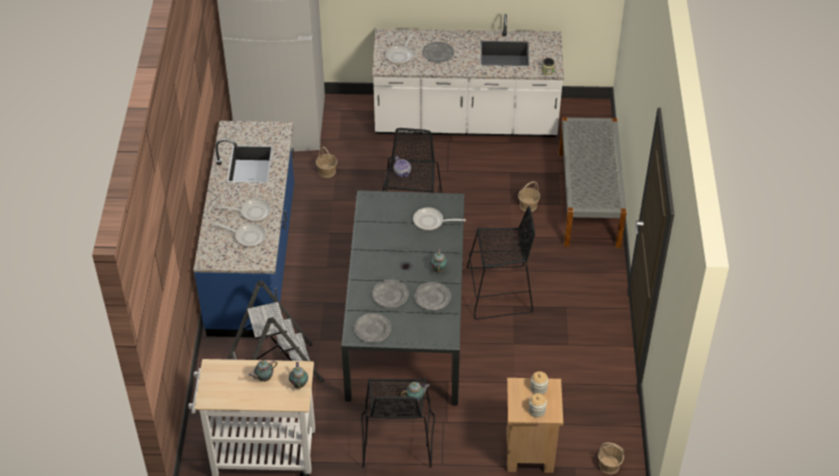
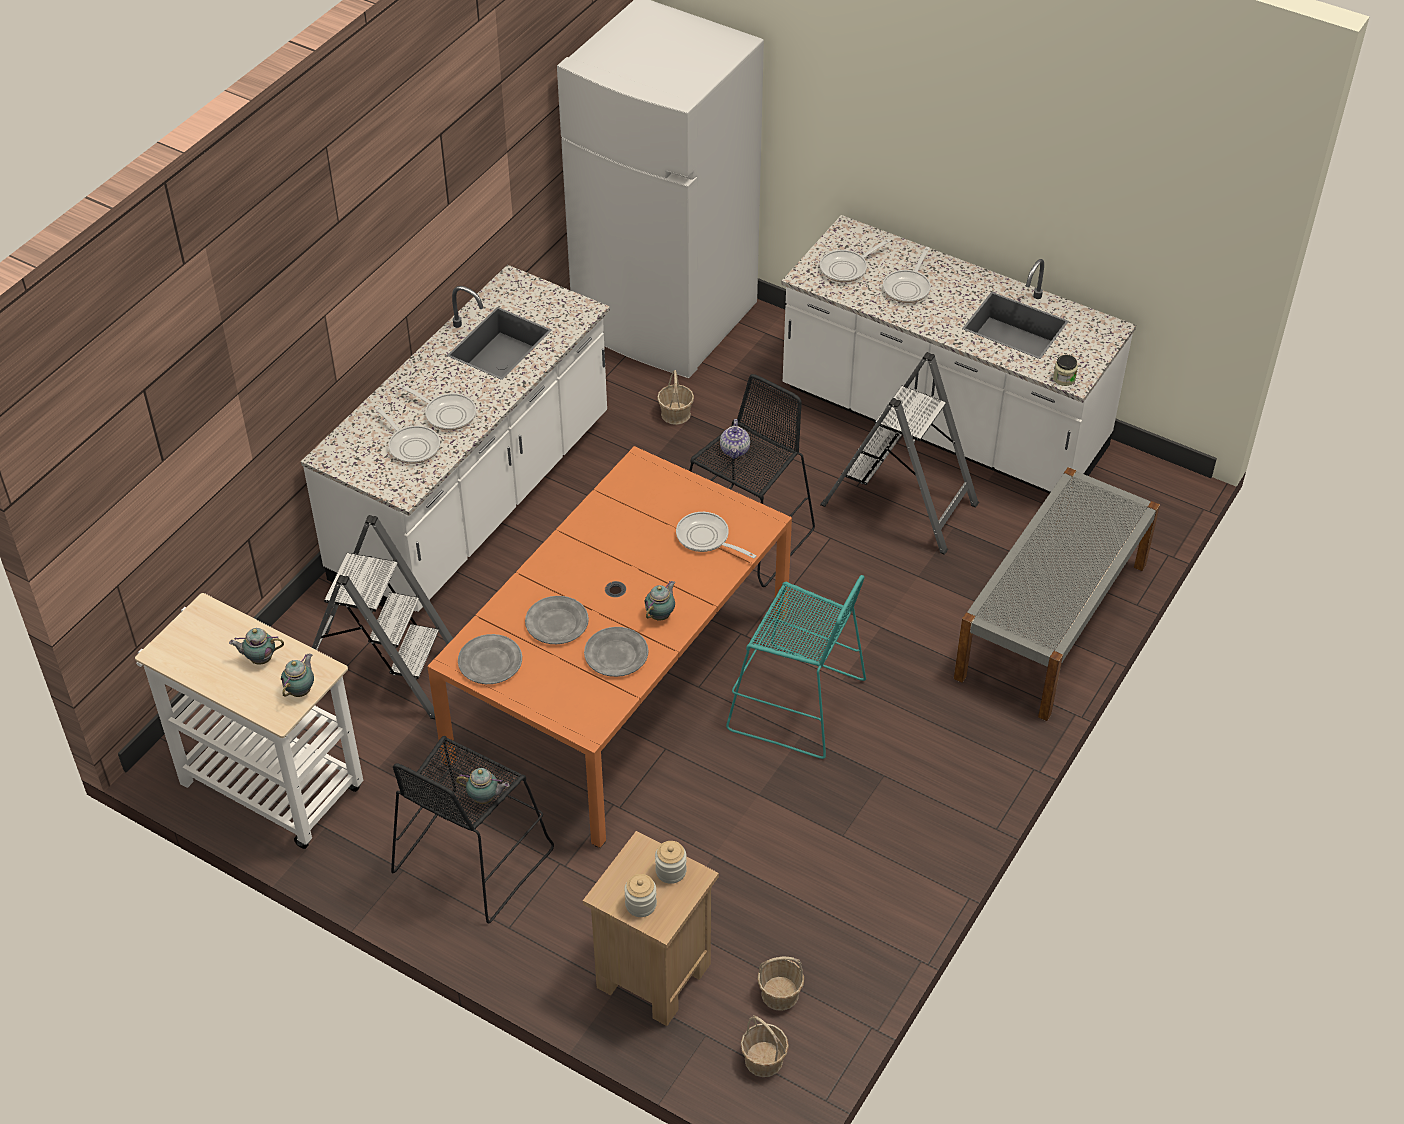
camera: 30 degrees right, 0 degrees up
(254, 260) = (474, 500): blue counter -> white counter
(406, 323) = (620, 688): grey dining table -> orange dining table
(438, 54) = (908, 287): grey plate -> frying pan
(476, 171) = (901, 504): none -> grey step ladder
(498, 291) = (795, 703): black stool -> turquoise stool
(528, 205) = (944, 590): basket -> basket (780, 994)

